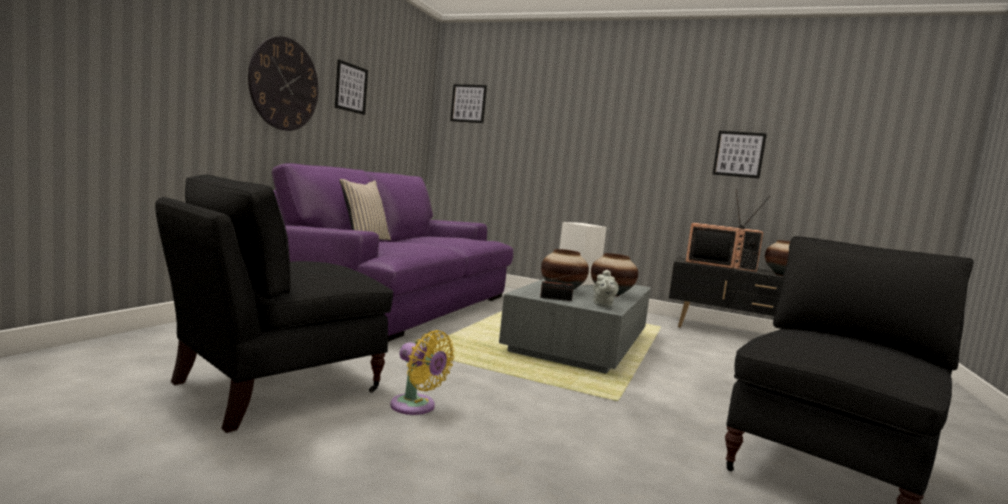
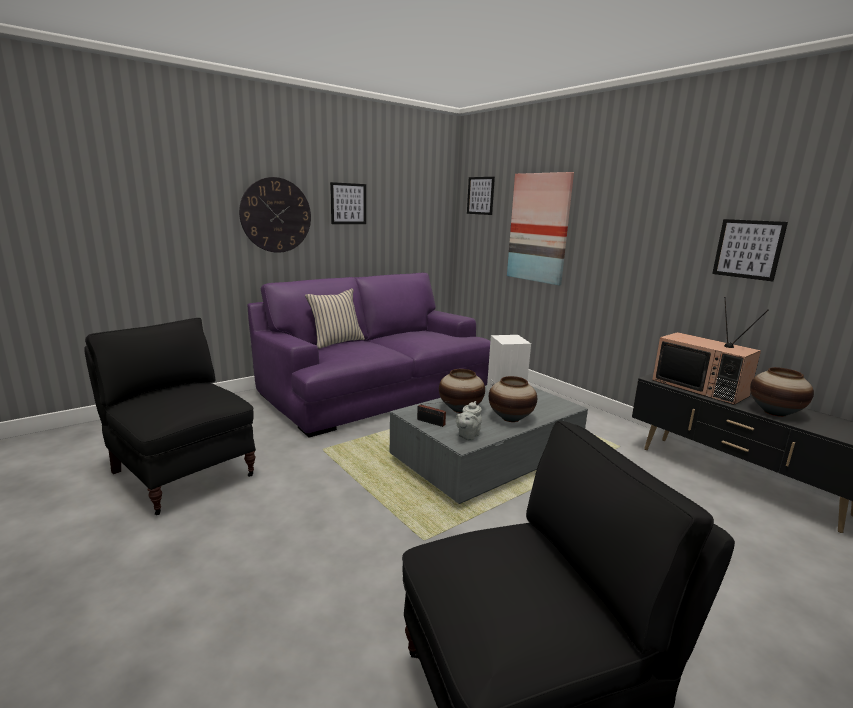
camera: 30 degrees right, 10 degrees up
(273, 388) = (182, 472): black armchair -> black armchair turned 60 degrees clockwise
(416, 407) = (249, 510): yellow fan -> none
(541, 137) = (539, 228): none -> picture

